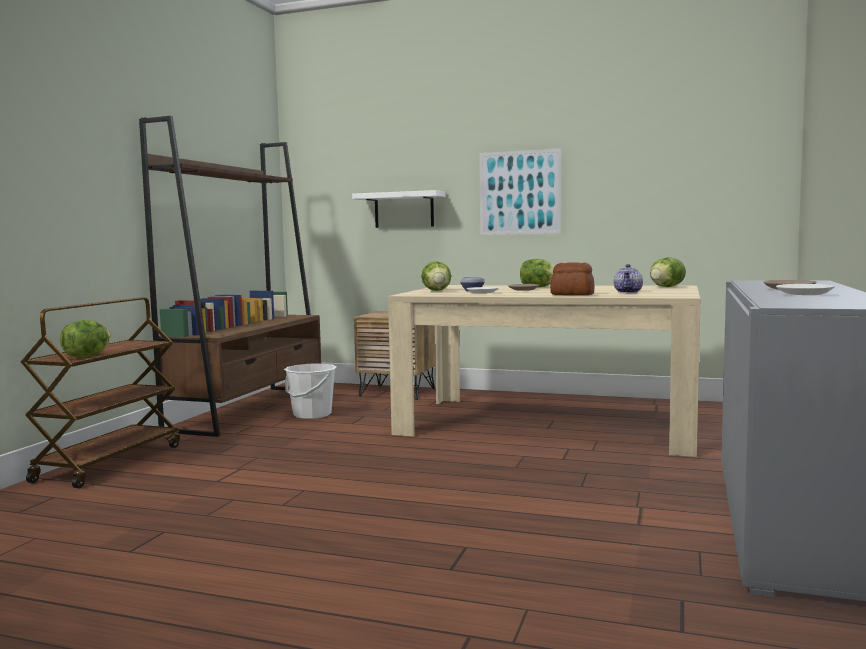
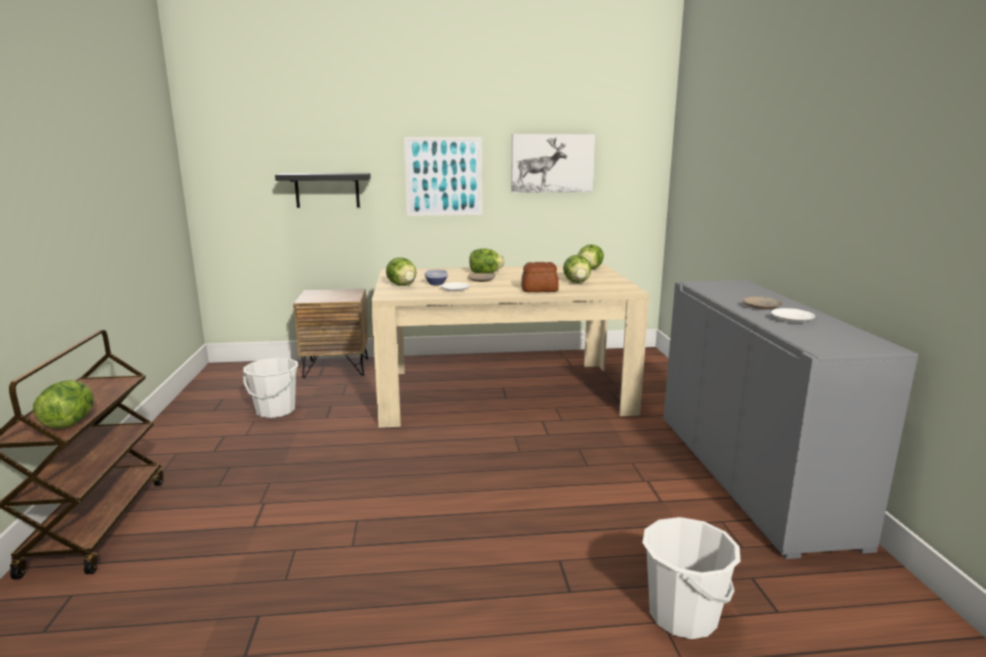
camera: 25 degrees left, 10 degrees up
(249, 409) = (199, 412): brown bookcase -> none
(404, 210) = (327, 190): white shelf -> black shelf
(556, 610) = (683, 616): none -> white bucket
(628, 292) = (577, 282): teapot -> lettuce
(642, 173) = (552, 163): none -> picture

